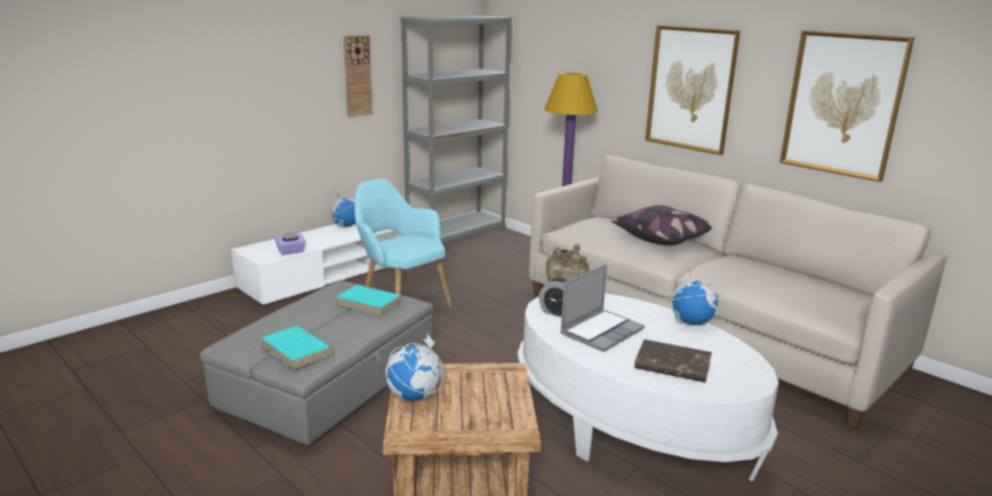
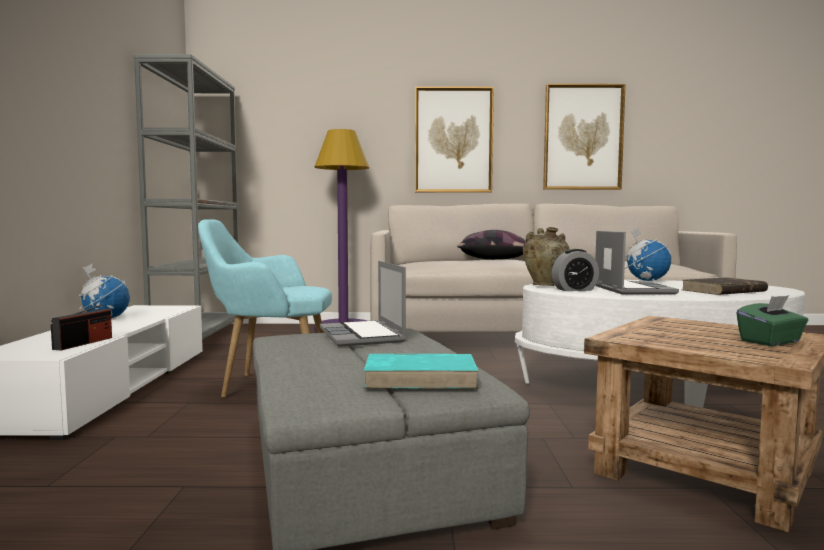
camera: 45 degrees left, 15 degrees down
(291, 251) = (83, 343): purple tissue box -> radio
(358, 76) = (98, 112): wall clock -> none
(370, 303) = (363, 336): turquoise book -> laptop
(415, 396) = (687, 345): globe -> none
(468, 421) = (771, 342): none -> green tissue box

